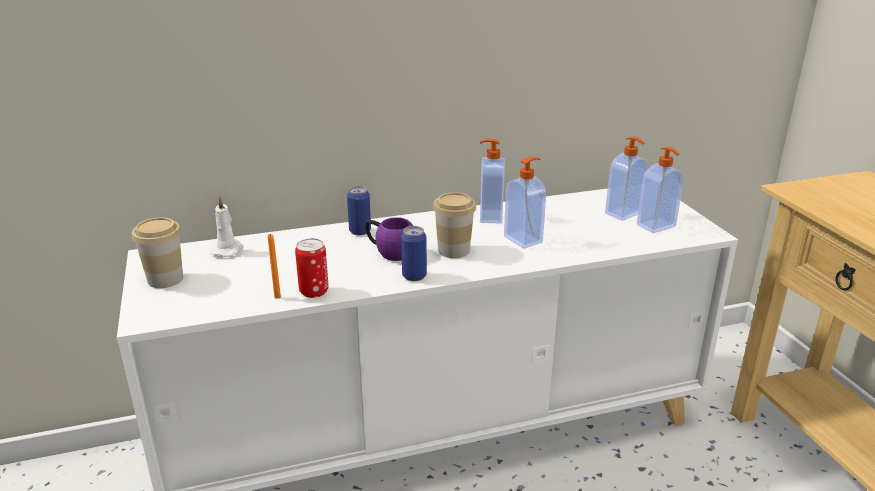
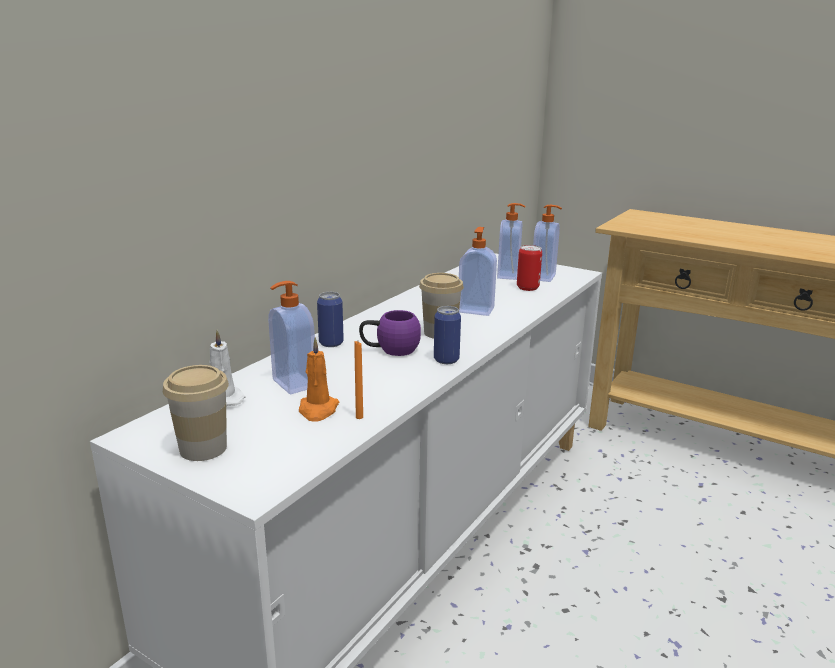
camera: 40 degrees left, 5 degrees down
(263, 280) = (318, 410): none -> orange candle
(314, 291) = (385, 401): can -> can (527, 288)
(489, 217) = (420, 302): soap dispenser -> soap dispenser (293, 384)

